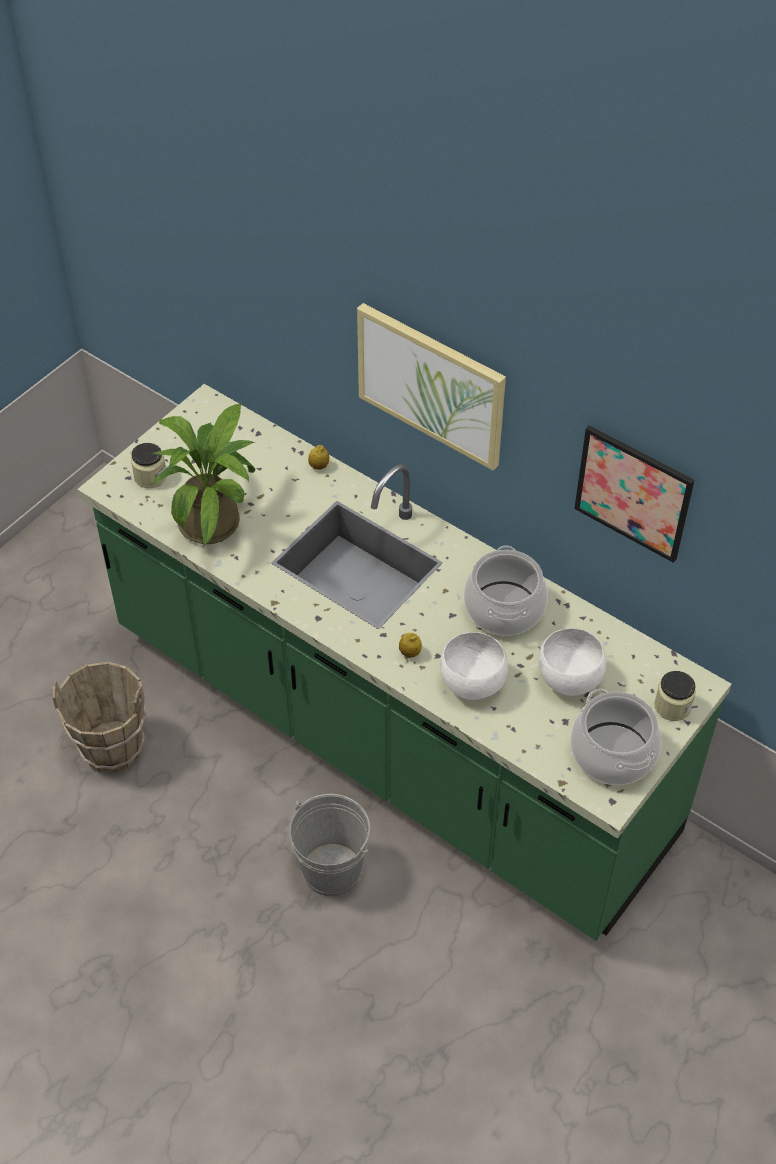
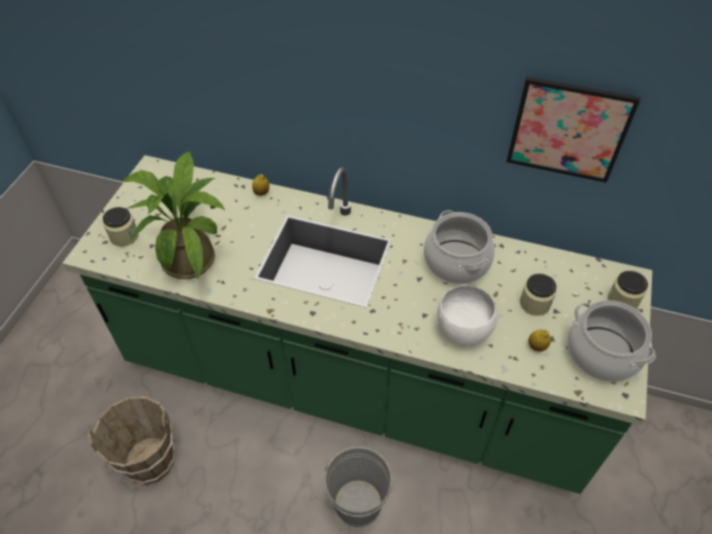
camera: 20 degrees left, 0 degrees up
(410, 653) = (401, 319): lemon -> lemon (537, 346)
(431, 384) = (358, 88): picture -> none
(568, 679) = (534, 303): white bowl -> jar

